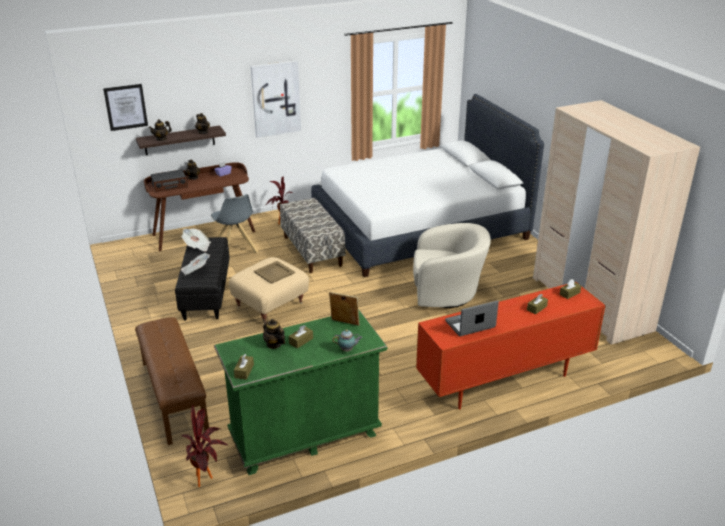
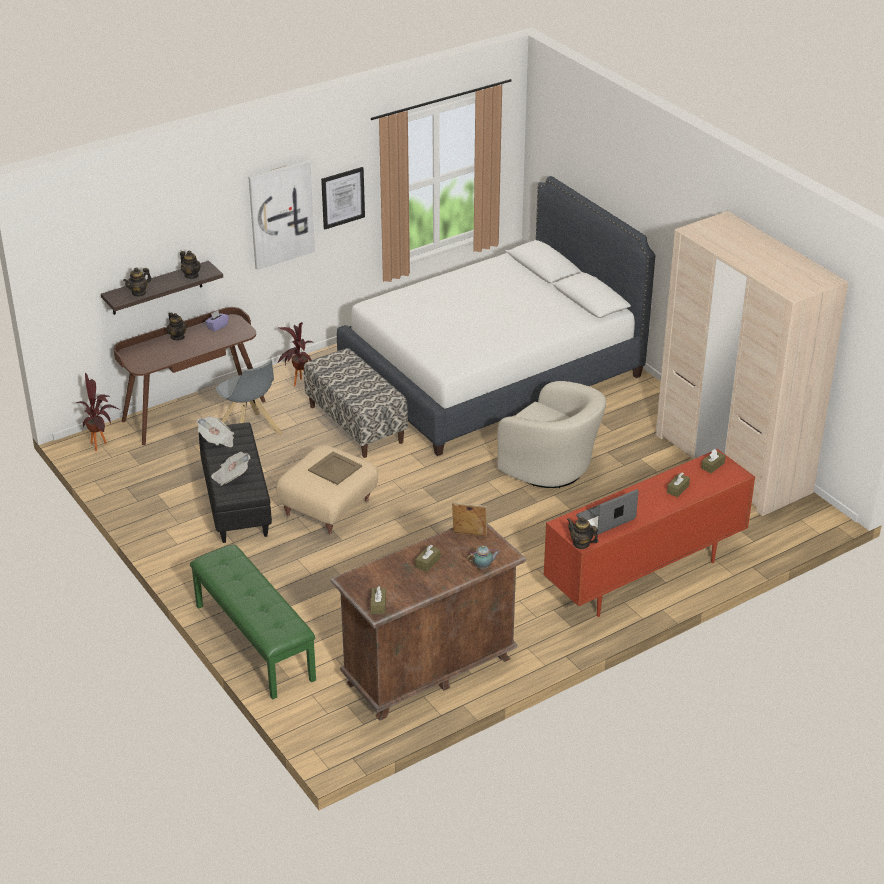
camera: 10 degrees left, 5 degrees up
(125, 107) = (89, 255): picture -> picture (342, 197)
(169, 186) = (150, 354): radio -> none
(173, 396) = (253, 642): brown bench -> green bench
(207, 478) = (334, 729): potted plant -> potted plant (102, 444)
(274, 344) = (399, 570): teapot -> teapot (581, 544)
(305, 437) = (429, 670): green dresser -> brown dresser
(447, 294) = (550, 469): beige armchair -> beige armchair turned 45 degrees clockwise

